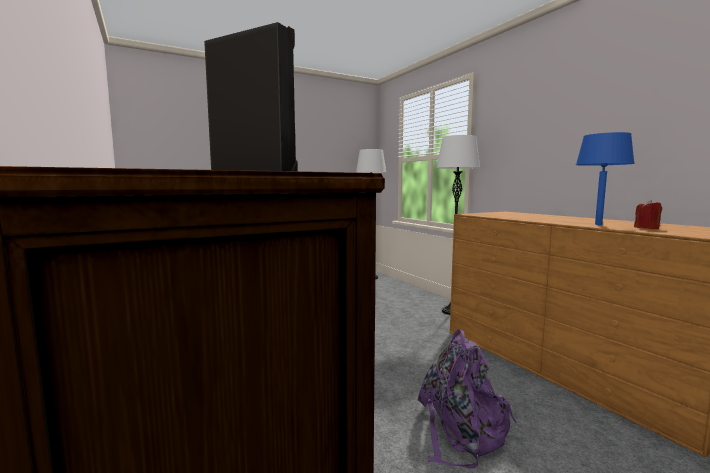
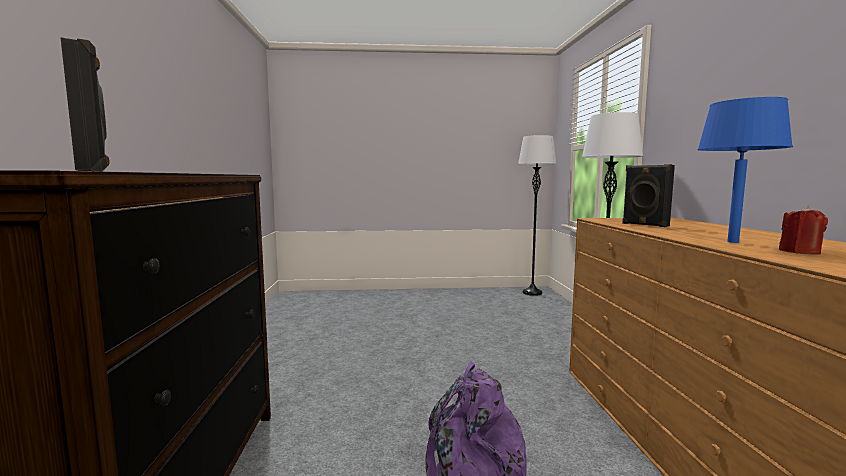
camera: 25 degrees right, 0 degrees up
(513, 216) = (644, 225): none -> black speaker

